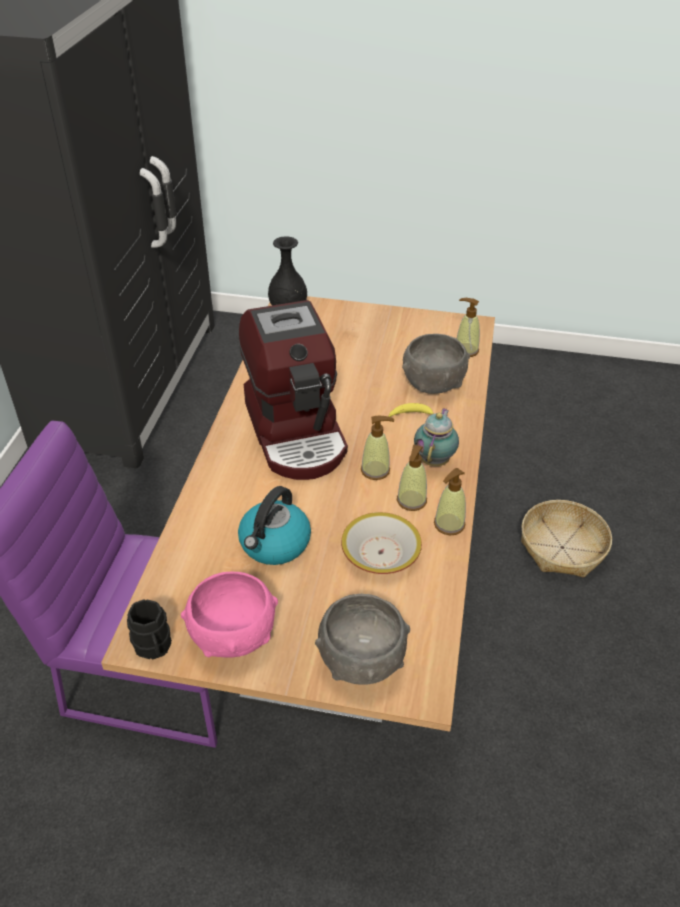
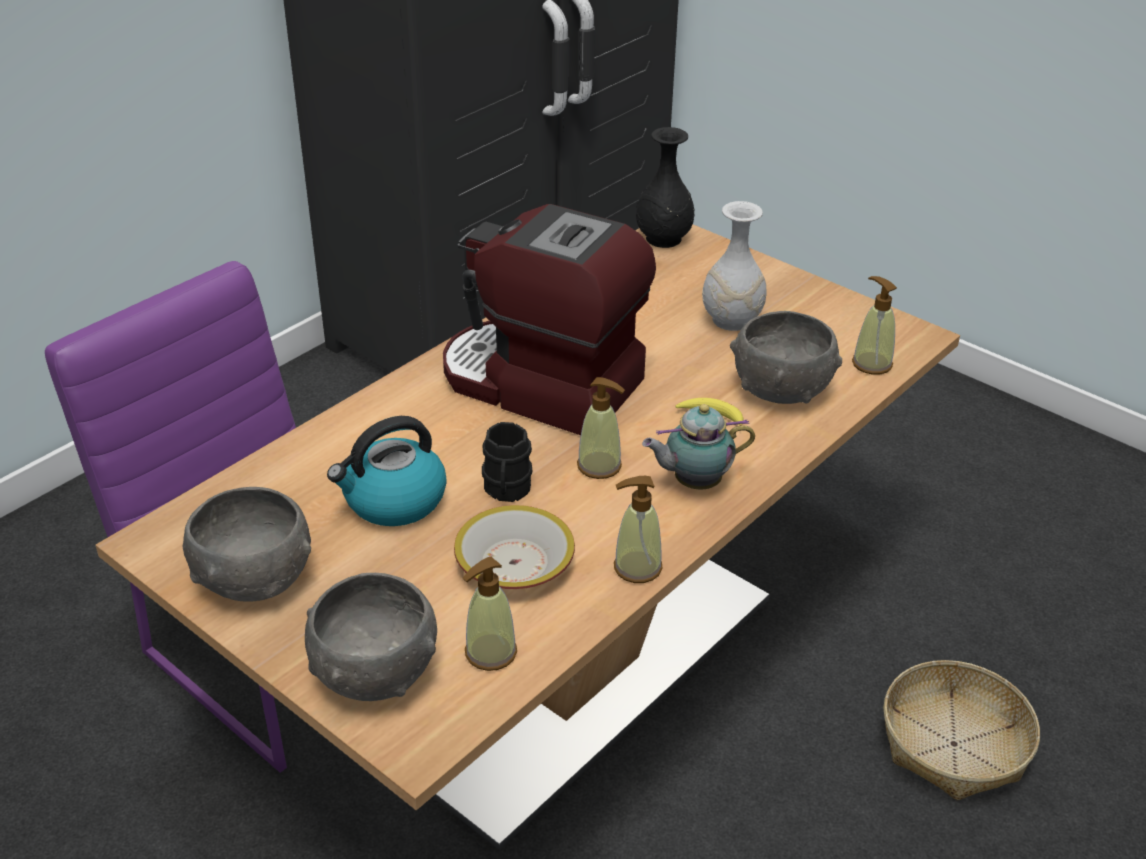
camera: 30 degrees right, 5 degrees down
(154, 648) = (160, 554): black mug -> black mug (506, 491)
(233, 635) = (254, 579): pink bowl -> grey bowl
(297, 432) = (540, 385): coffee machine -> coffee machine turned 105 degrees clockwise
(370, 350) = (730, 320): none -> white vase
(411, 501) = (613, 519): soap dispenser -> soap dispenser (490, 652)
(435, 459) = (693, 482): teapot -> teapot turned 150 degrees counterclockwise

